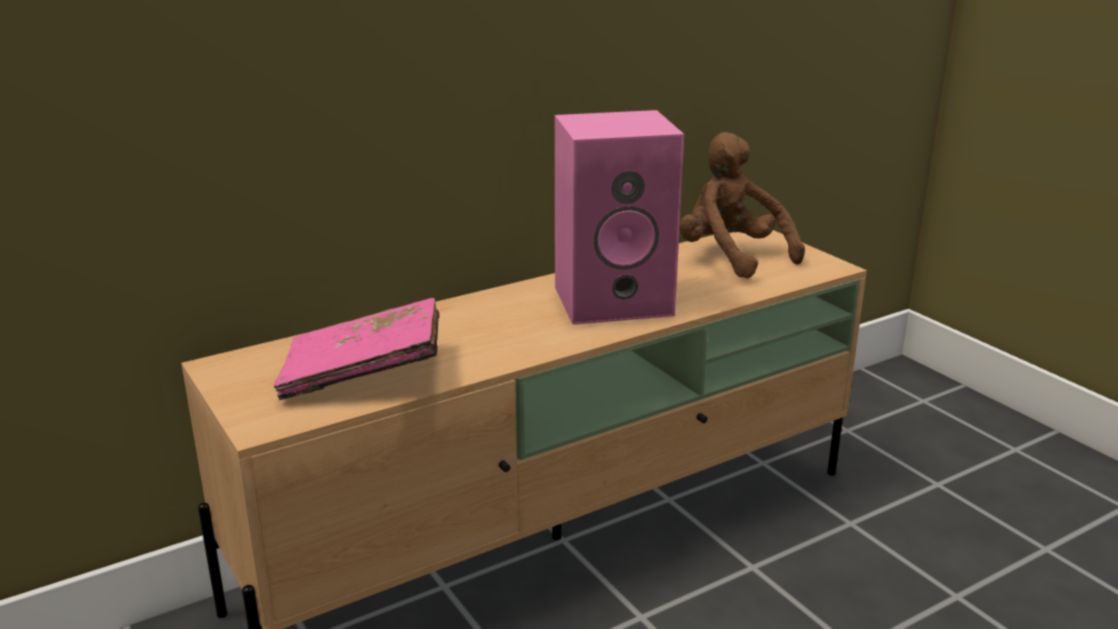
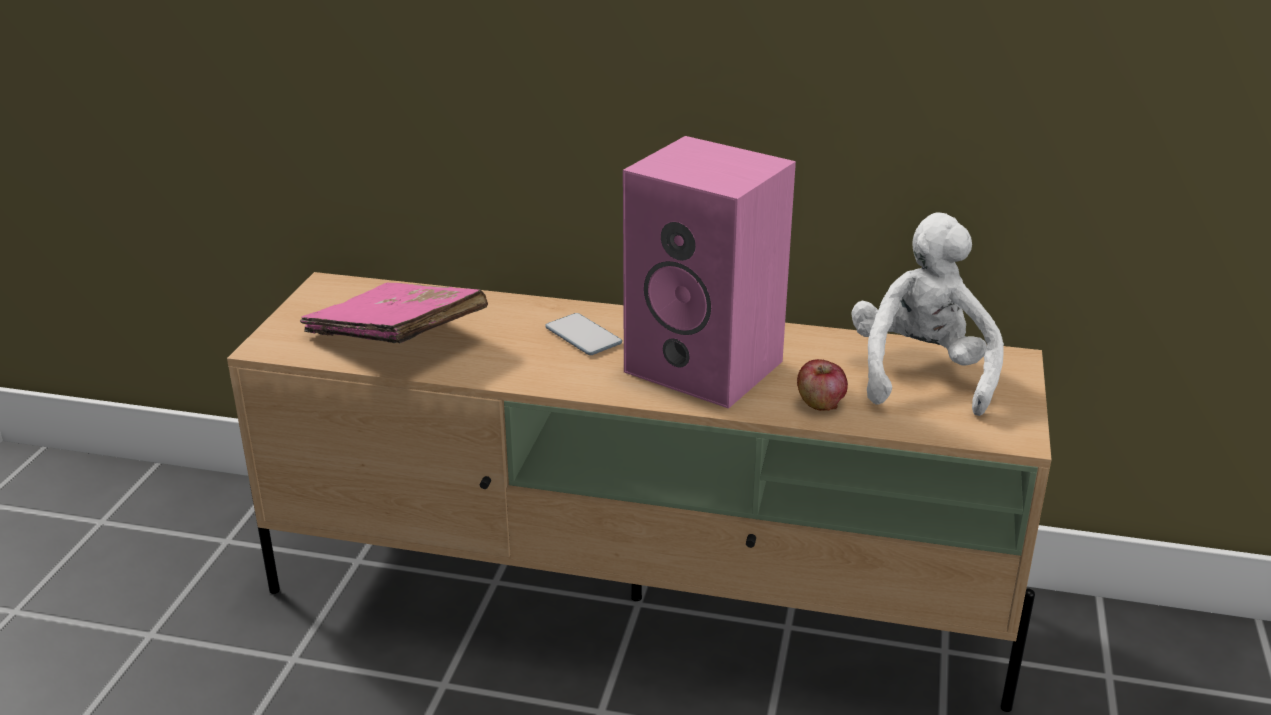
camera: 45 degrees right, 5 degrees up
(500, 316) = (583, 336): none -> phone
(715, 291) = (820, 403): none -> apple
(731, 257) = (920, 374): brown plush toy -> white plush toy

